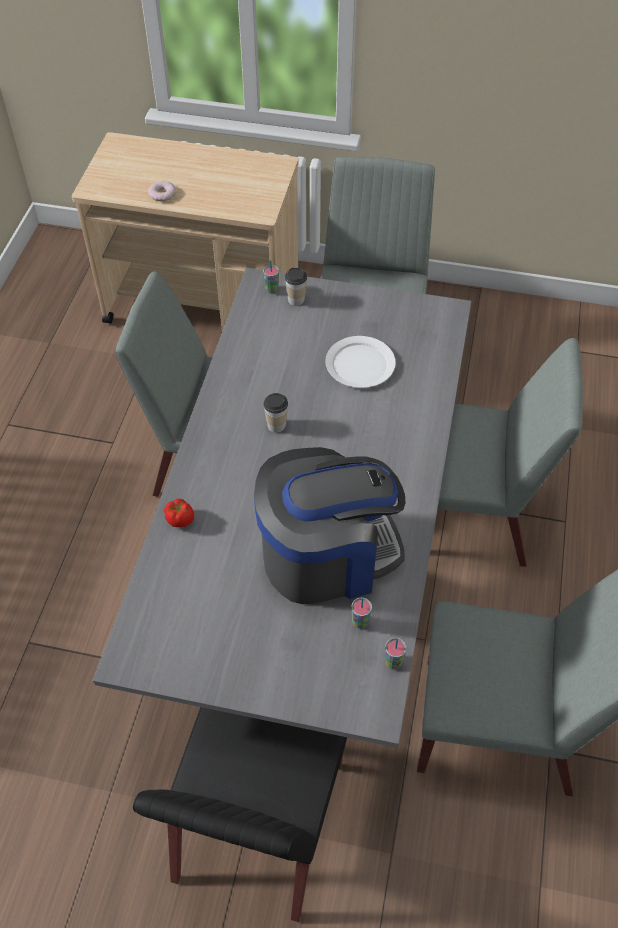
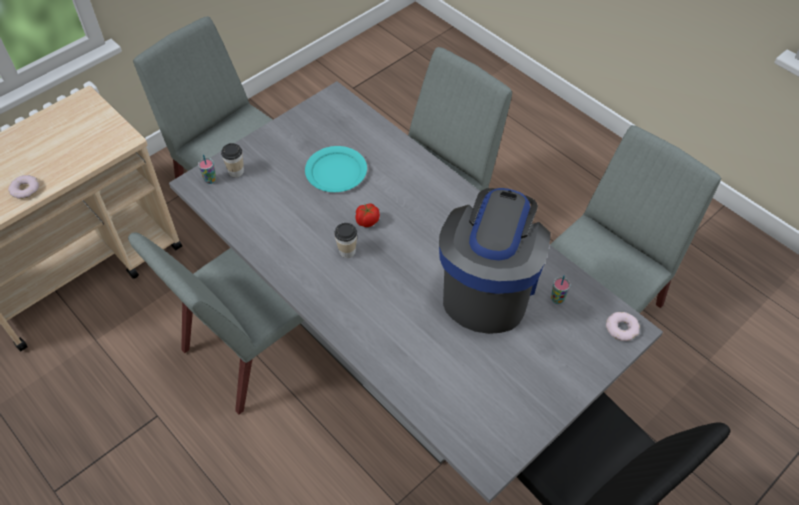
camera: 55 degrees left, 0 degrees up
(180, 519) = (384, 360): tomato -> tomato (367, 221)
(360, 365) = (336, 171): white plate -> turquoise plate
(370, 700) = (622, 328): none -> donut
(393, 662) = (601, 298): cup -> none

